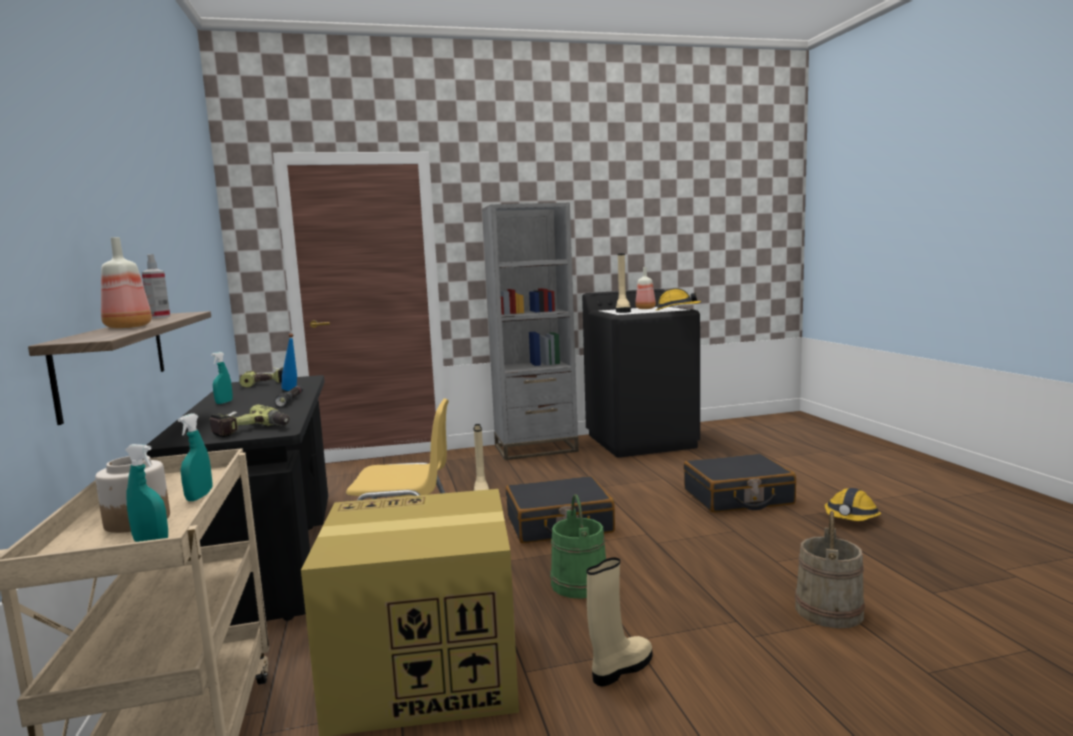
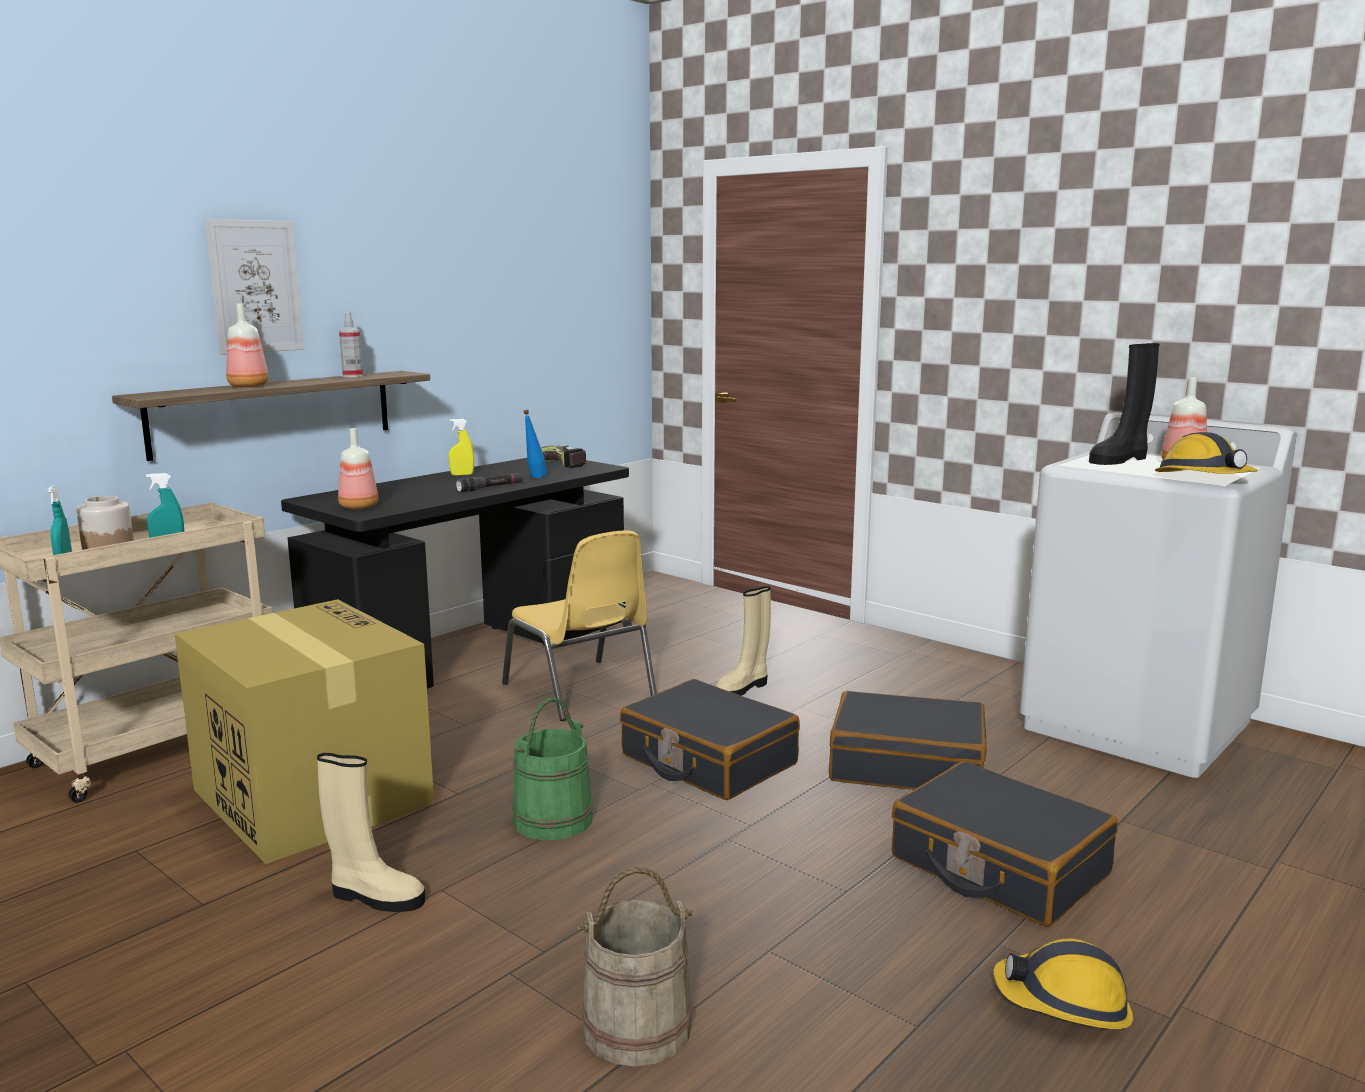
camera: 55 degrees right, 5 degrees up
(91, 223) = (255, 287): none -> picture
(224, 402) = (462, 475): turquoise spray bottle -> yellow spray bottle
(251, 430) = (359, 507): power drill -> bottle
(536, 448) = (959, 666): grey bookcase -> none
(622, 311) = (1119, 460): beige boot -> black boot
(624, 486) = (907, 765): none -> black suitcase
(641, 441) = (1138, 725): black washing machine -> white washing machine

